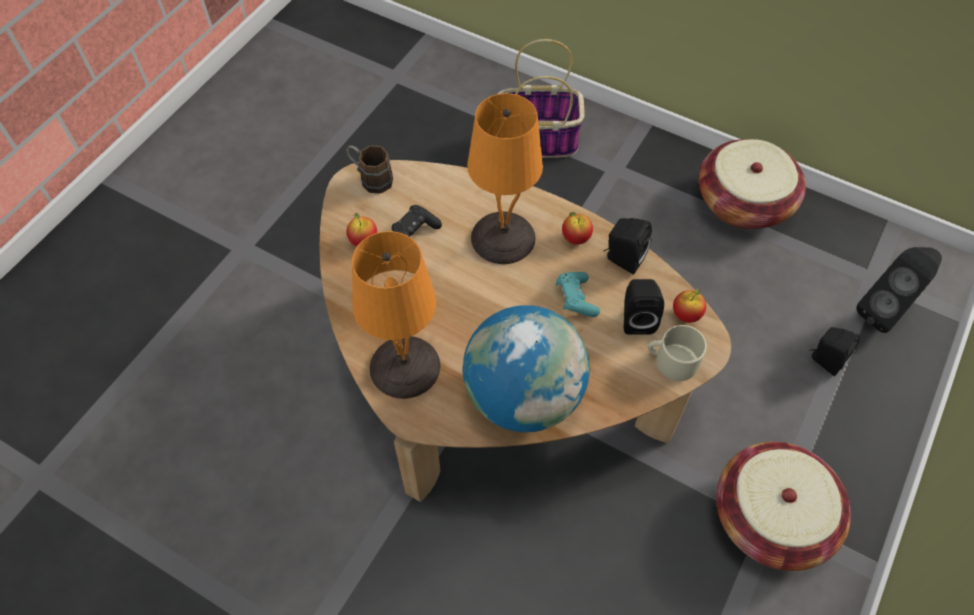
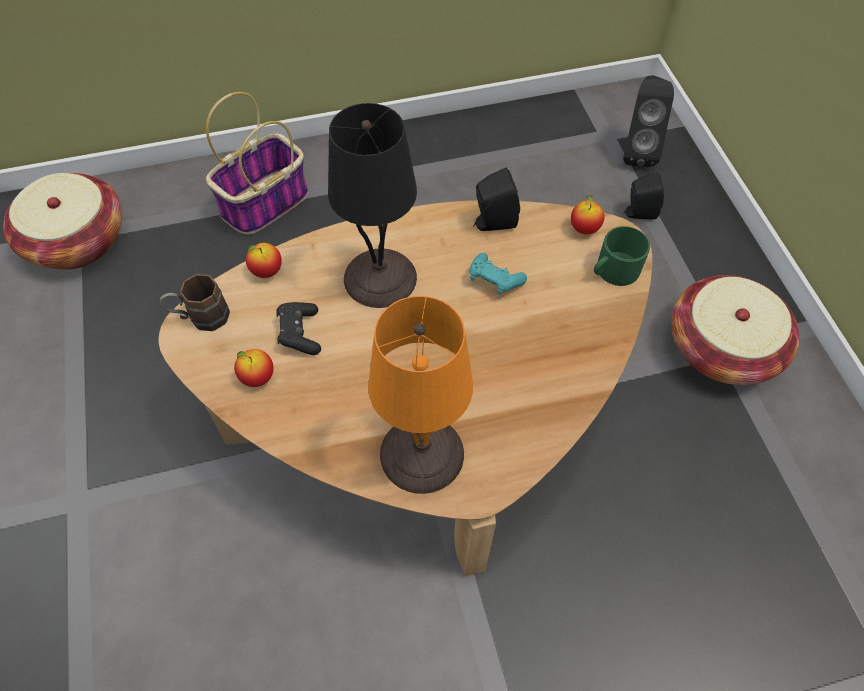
camera: 45 degrees left, 0 degrees up
(501, 237) = (378, 278): orange table lamp -> black table lamp
(524, 396) = (544, 391): globe -> none
(575, 238) = (439, 233): apple -> apple (267, 271)
(637, 318) = (554, 259): black speaker -> none
(671, 361) = (613, 271): beige mug -> green mug
(743, 202) = (471, 142): basket -> basket (77, 241)

